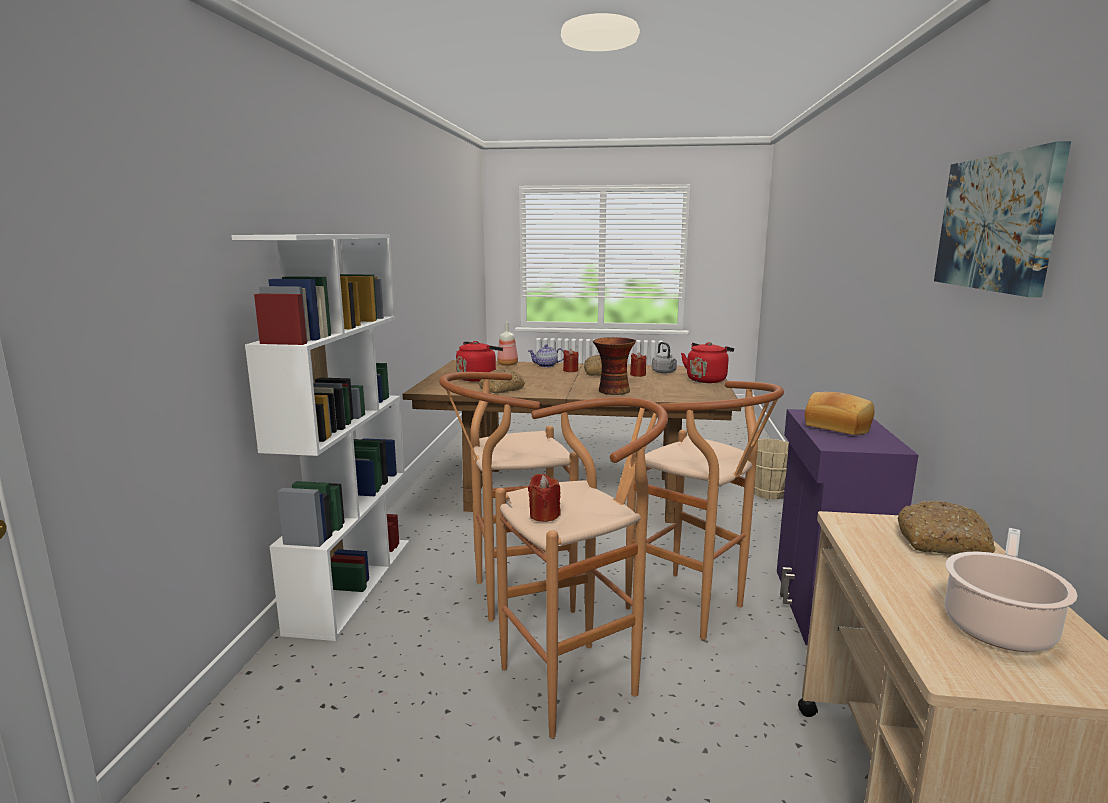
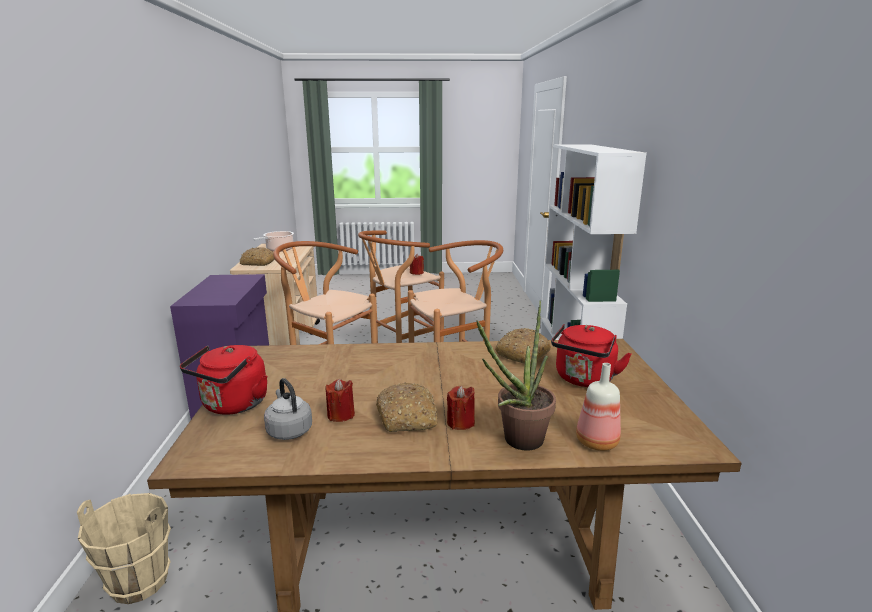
camera: 170 degrees right, 5 degrees up
(546, 366) = (517, 442): teapot -> potted plant
(612, 391) = (384, 360): vase -> none
(838, 426) = (223, 289): bread -> none
(997, 223) = (193, 140): picture -> none

